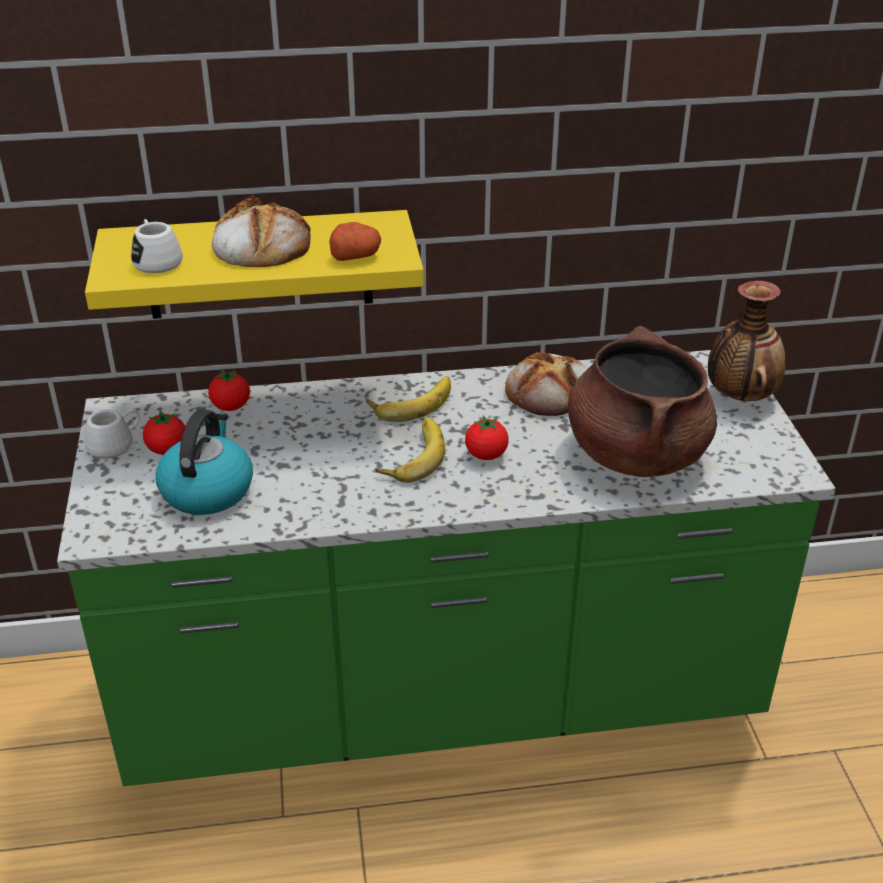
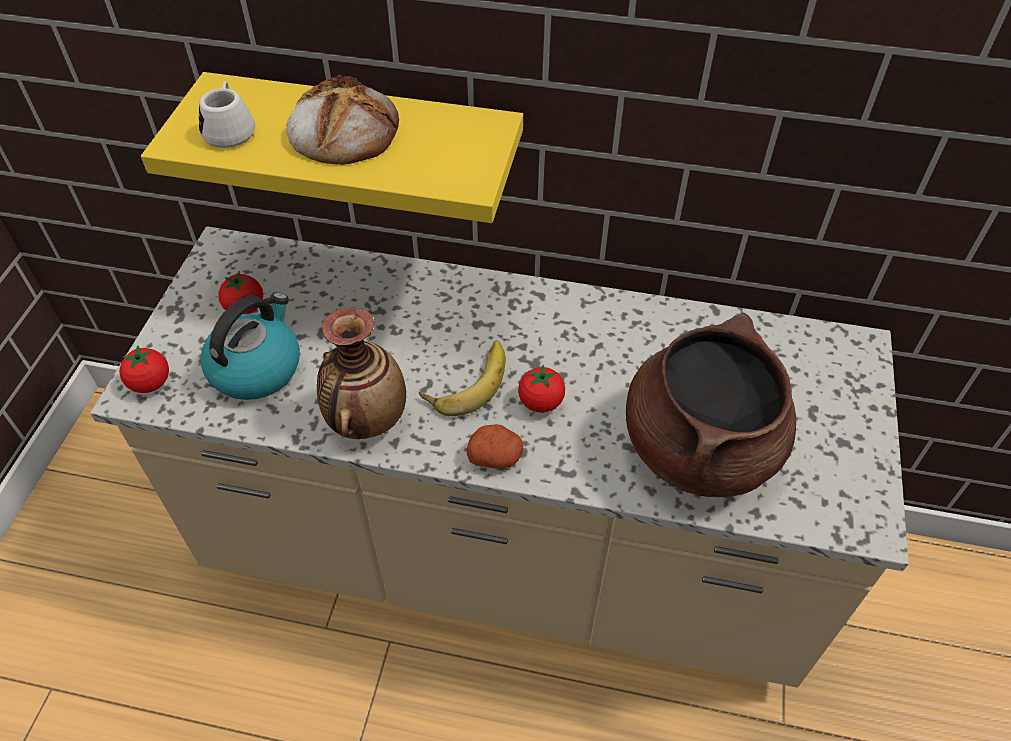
camera: 20 degrees right, 15 degrees up
(116, 444) = (204, 288): white mug -> none
(231, 407) = (326, 271): tomato -> tomato (150, 383)
(356, 256) = (430, 170): potato -> potato (496, 456)
(411, 402) = (499, 311): banana -> none
(441, 699) = (504, 557): green counter -> beige counter
(551, 392) = (647, 337): bread -> none
(739, 396) = (854, 400): vase -> vase (366, 419)

